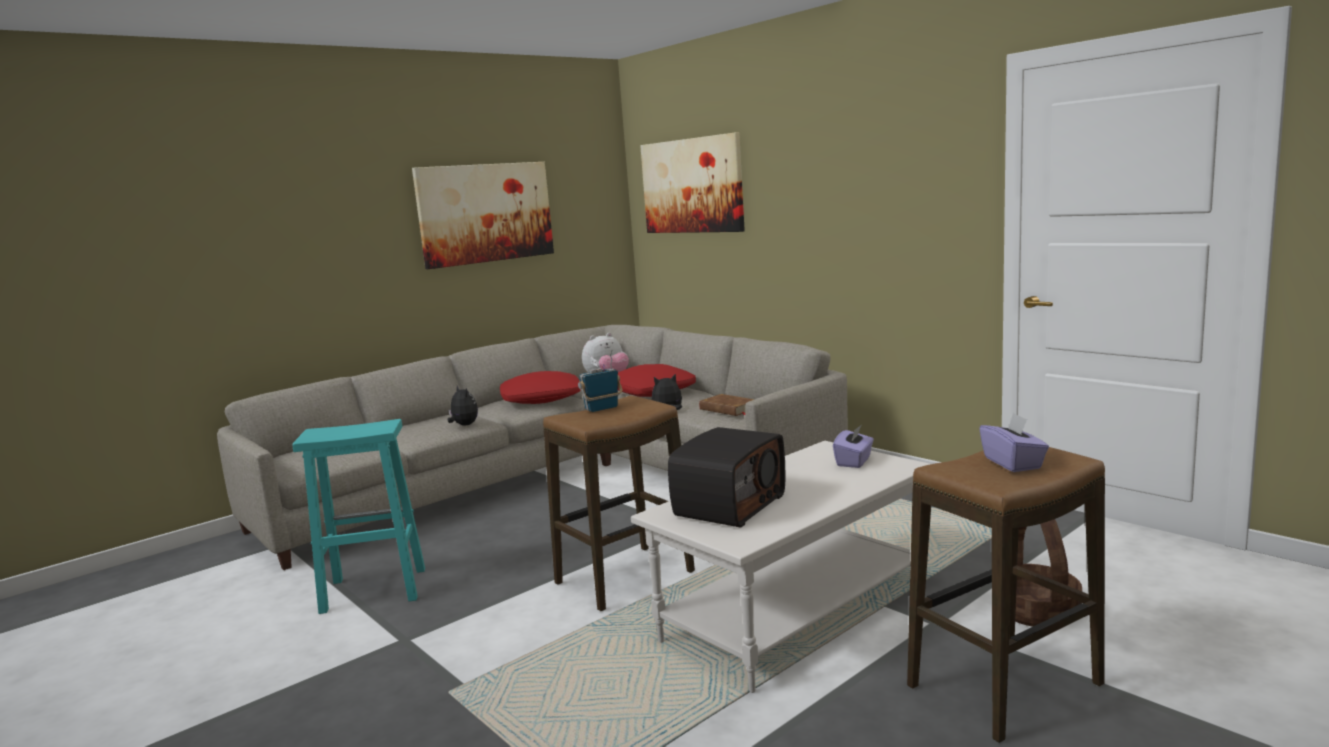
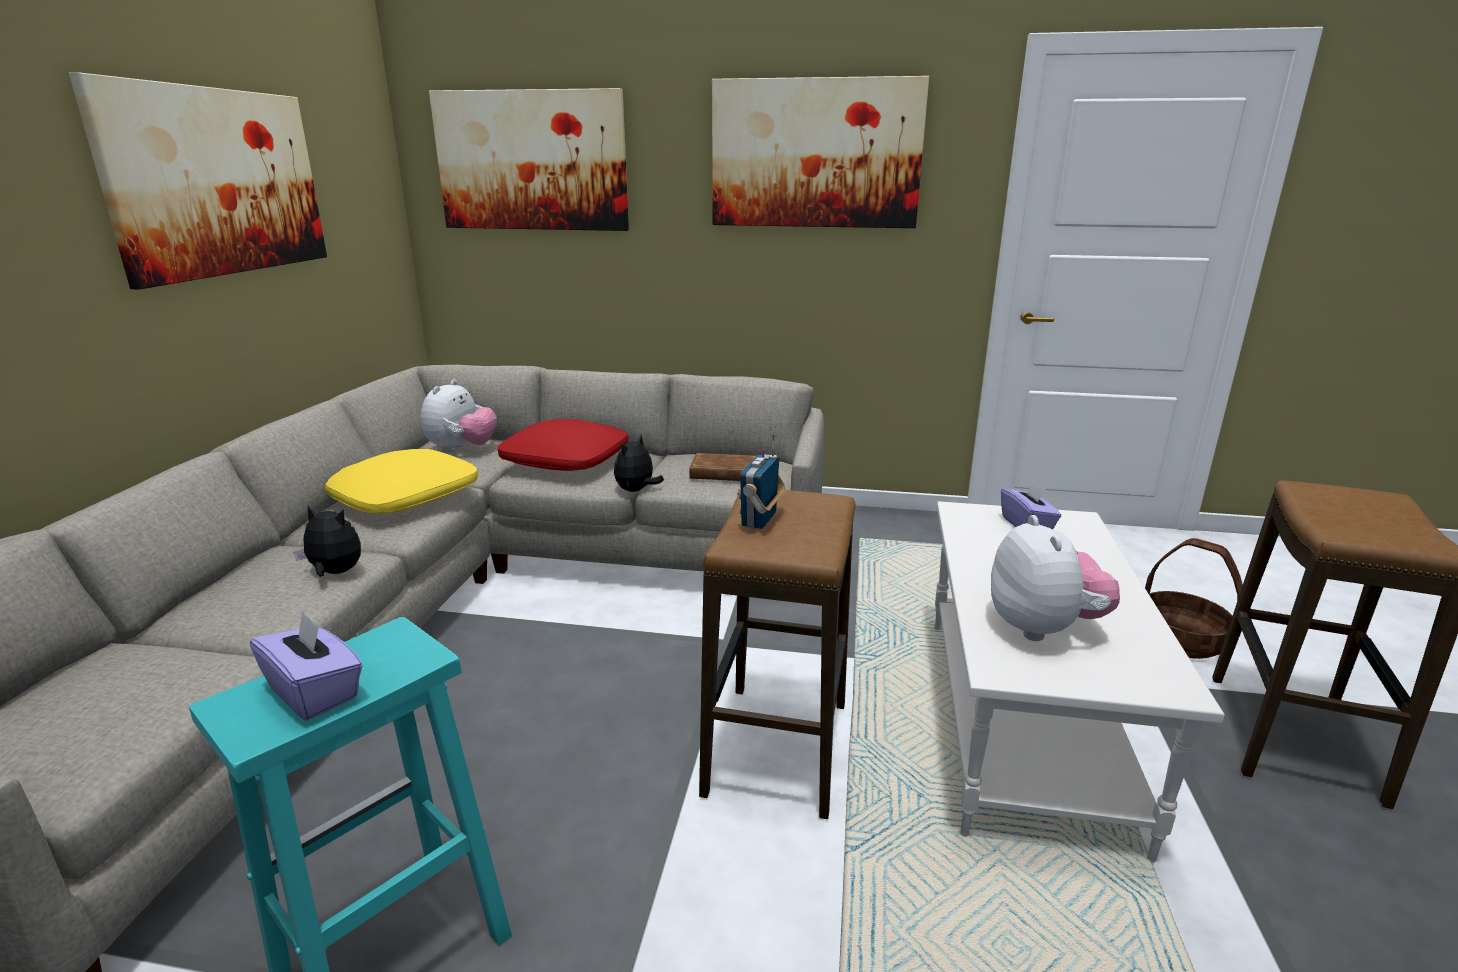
camera: 40 degrees left, 10 degrees up
(541, 398) = (404, 496): red pillow -> yellow pillow
(728, 505) = (1043, 628): radio -> plush toy
(858, 167) = (815, 154): none -> picture
(1013, 463) = (1367, 513): purple tissue box -> purple tissue box (315, 692)

